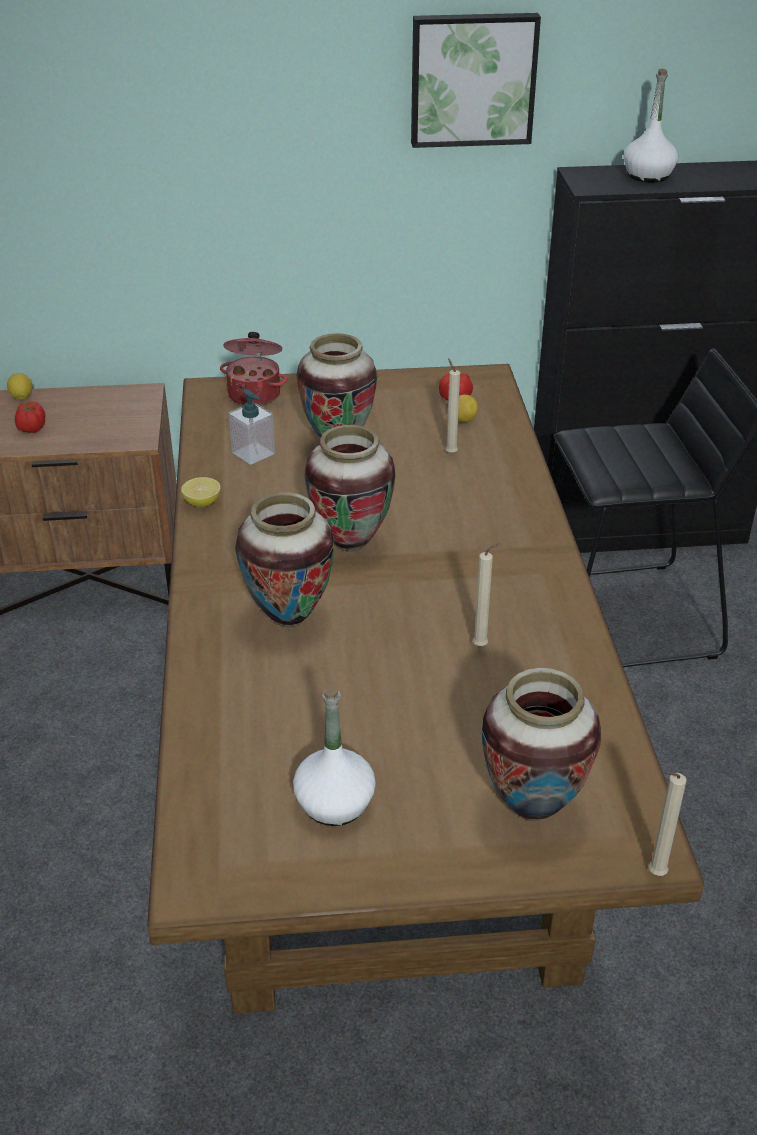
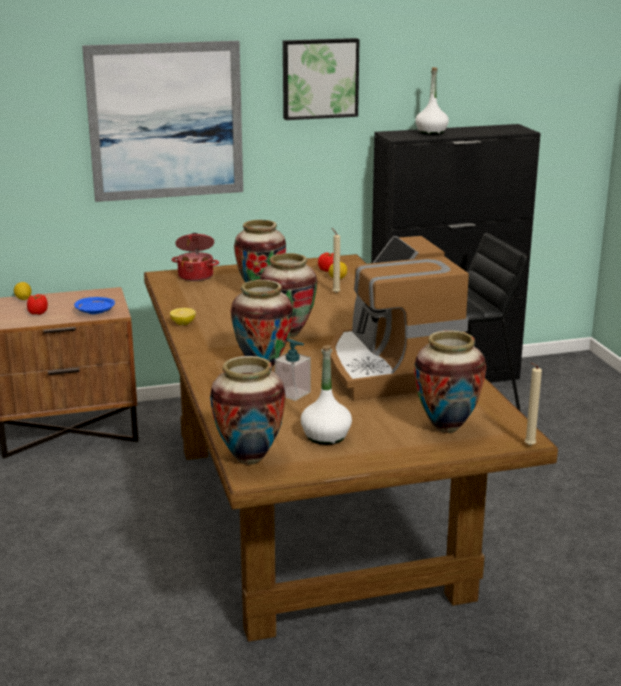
camera: 10 degrees left, 15 degrees down
(112, 433) = (95, 311): none -> blue plate
(199, 845) = (249, 459): none -> vase
(224, 144) = (166, 121): none -> picture
(253, 453) = (207, 301): soap dispenser -> soap dispenser (293, 393)
(482, 645) = (390, 368): beige candle -> coffee machine

